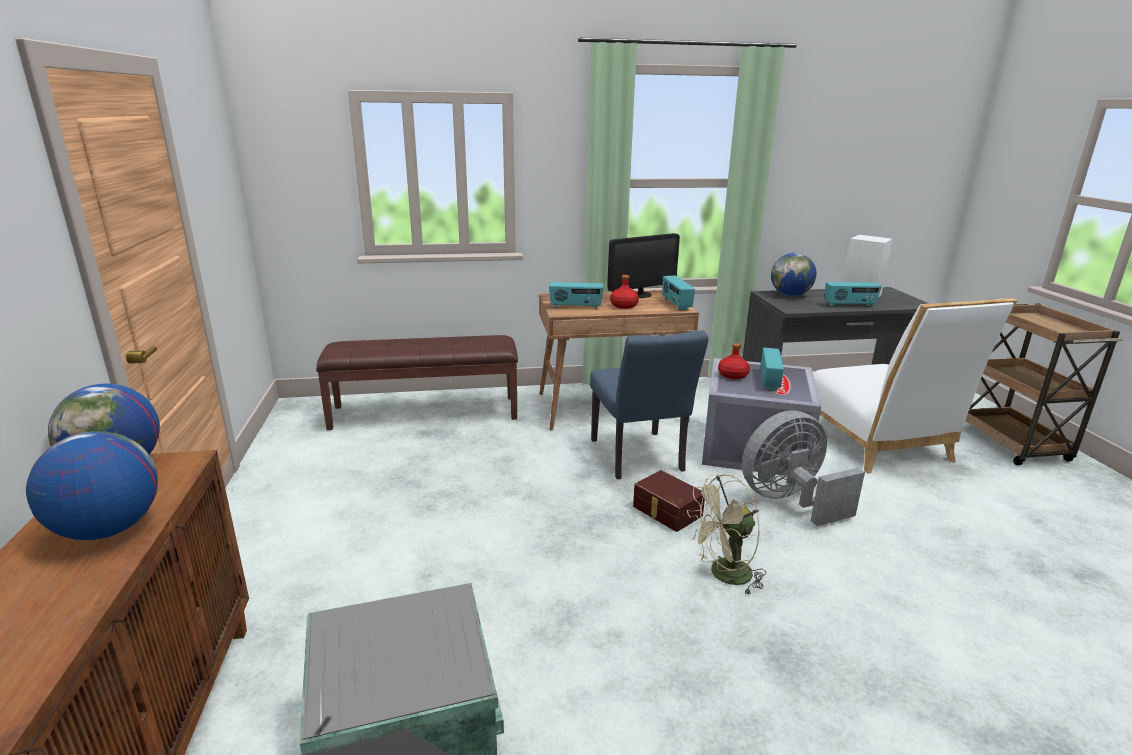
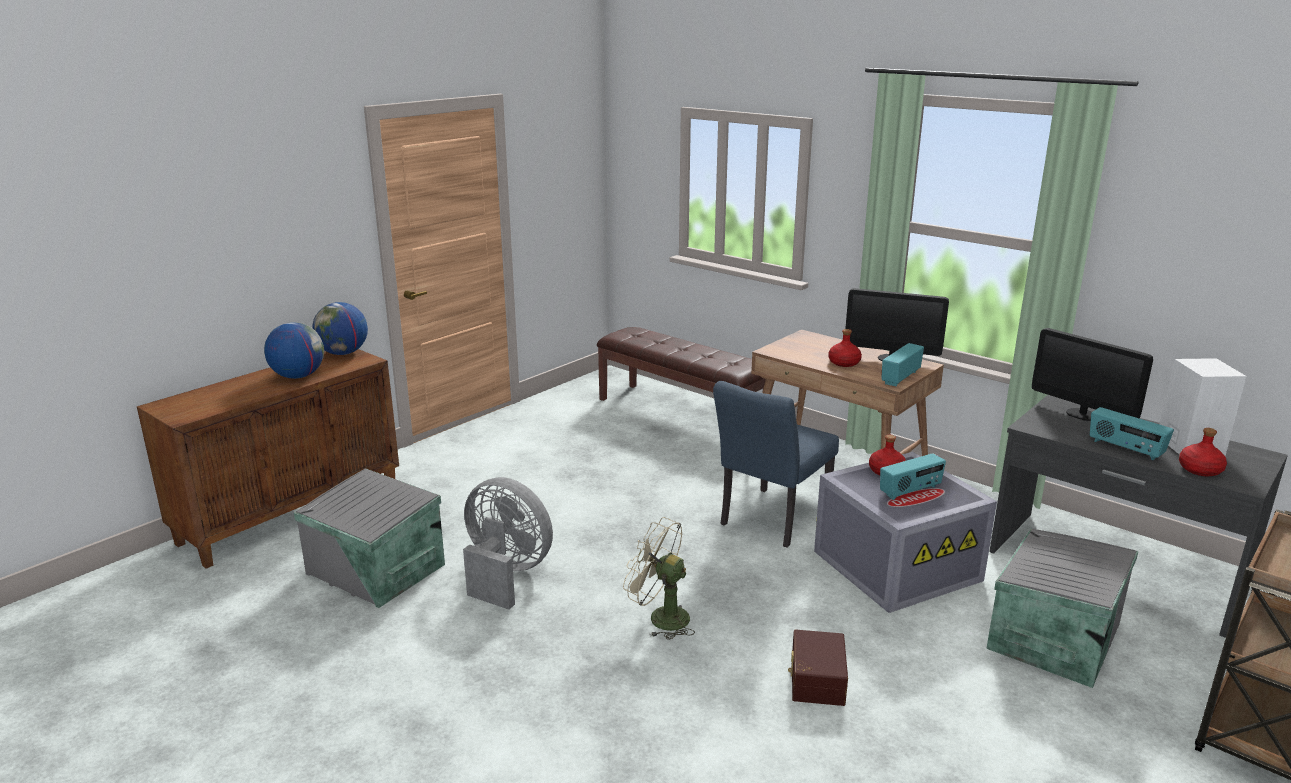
camera: 50 degrees right, 0 degrees up
(575, 307) = (797, 350): radio -> none
(666, 511) = (710, 562): brown storage box -> brown storage box (815, 679)
(789, 501) = (826, 614): grey fan -> grey fan (505, 574)
(790, 295) = (1082, 414): globe -> monitor
(879, 445) = (1051, 637): white chair -> grey storage box
(893, 304) = (1200, 470): none -> red bottle

